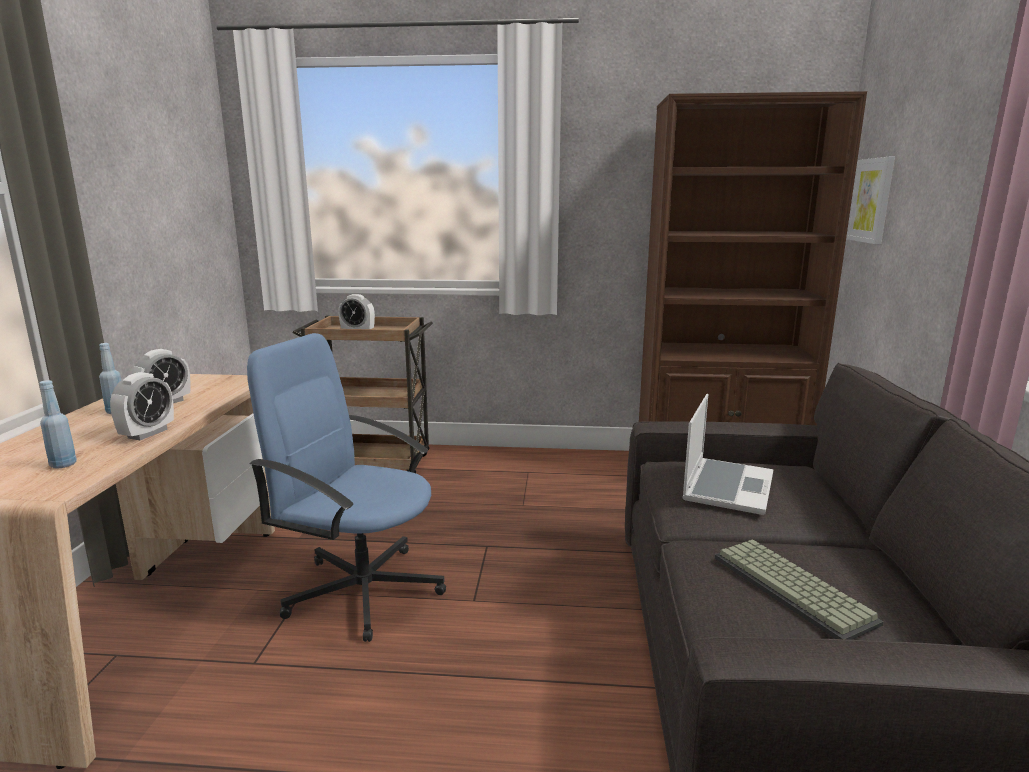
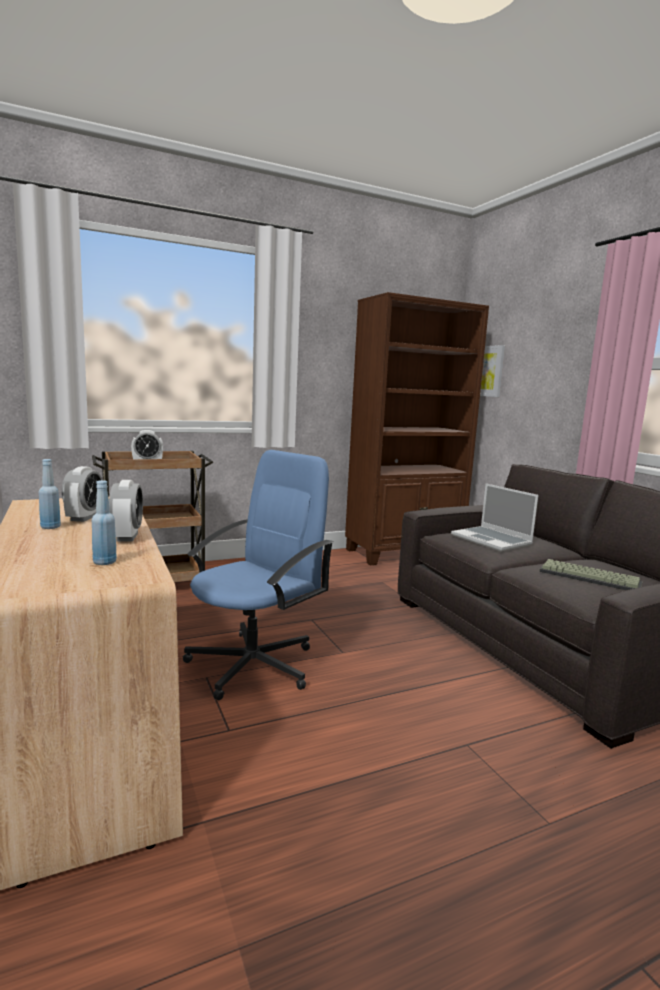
camera: 30 degrees left, 5 degrees down
(362, 589) = (254, 664): blue office chair -> blue office chair turned 135 degrees clockwise
(727, 487) = (492, 540): laptop -> laptop turned 150 degrees clockwise

